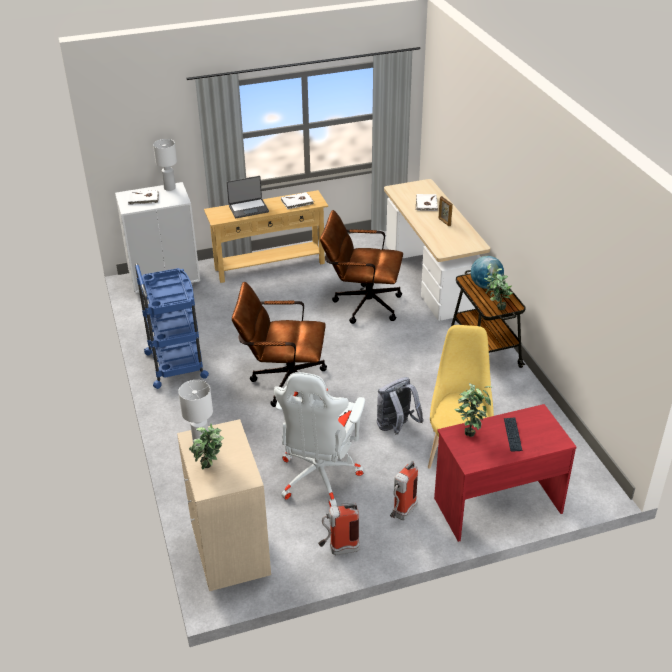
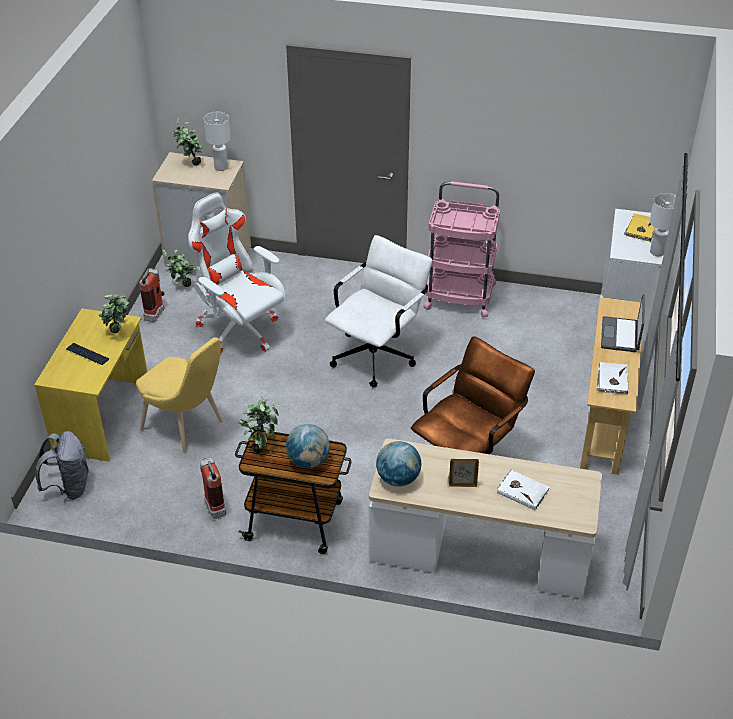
camera: 120 degrees right, 5 degrees up
(143, 199) = (641, 229): white book -> yellow book
(177, 365) = (459, 297): blue cart -> pink cart
(283, 382) = (378, 353): brown office chair -> white office chair
(287, 551) = (182, 287): none -> potted plant
(396, 427) = (249, 399): grey backpack -> grey backpack (69, 487)
(401, 514) = (153, 357): fire extinguisher -> fire extinguisher (213, 504)
(465, 243) = (398, 478): none -> globe
(496, 504) = (104, 416): red desk -> yellow desk

